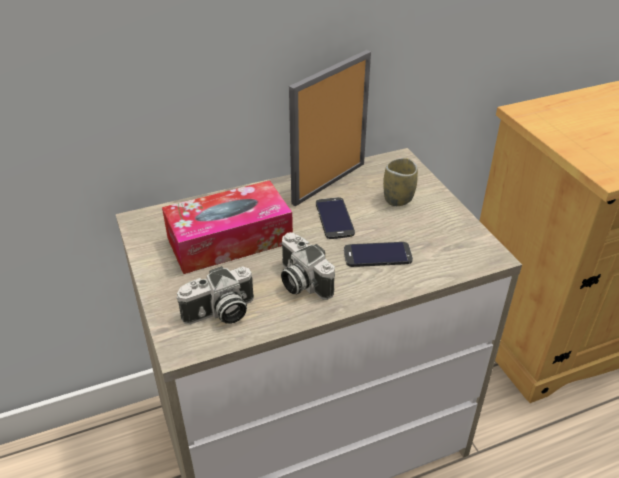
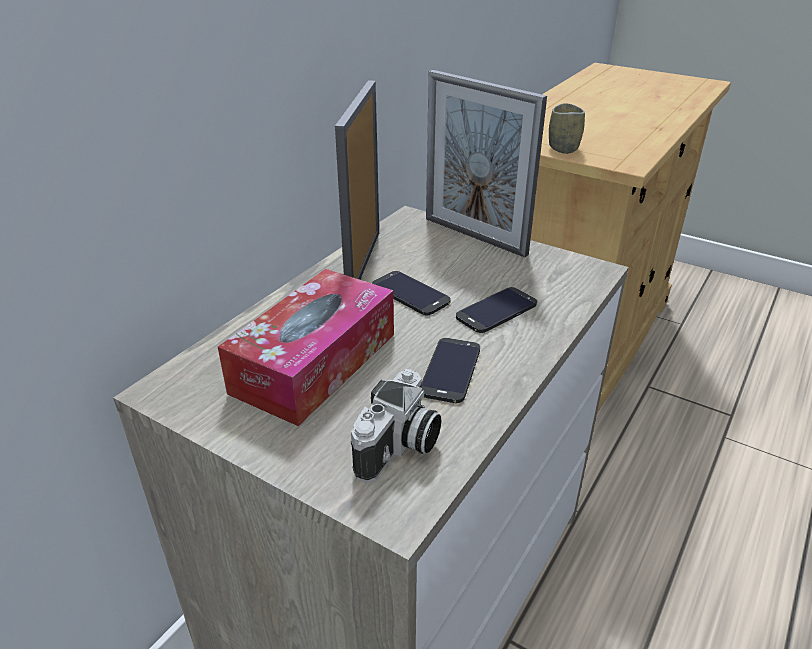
camera: 35 degrees left, 5 degrees down
(300, 281) = (450, 370): camera -> phone
(398, 198) = (452, 252): cup -> cup (563, 148)
(429, 192) = (474, 236): none -> picture frame

